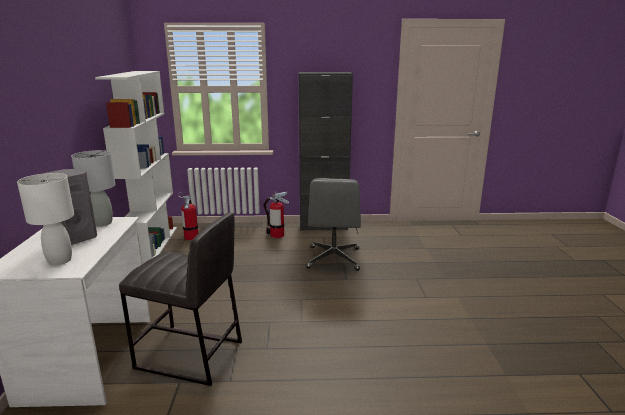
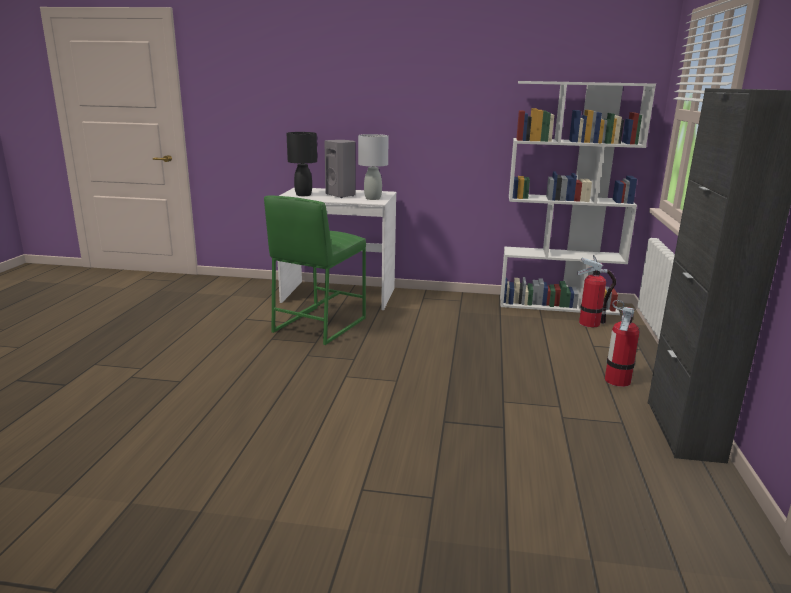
camera: 100 degrees right, 0 degrees up
(59, 261) = (303, 195): white table lamp -> black table lamp
(190, 355) = (318, 325): grey stool -> green stool
(334, 259) = (521, 420): grey office chair -> none

